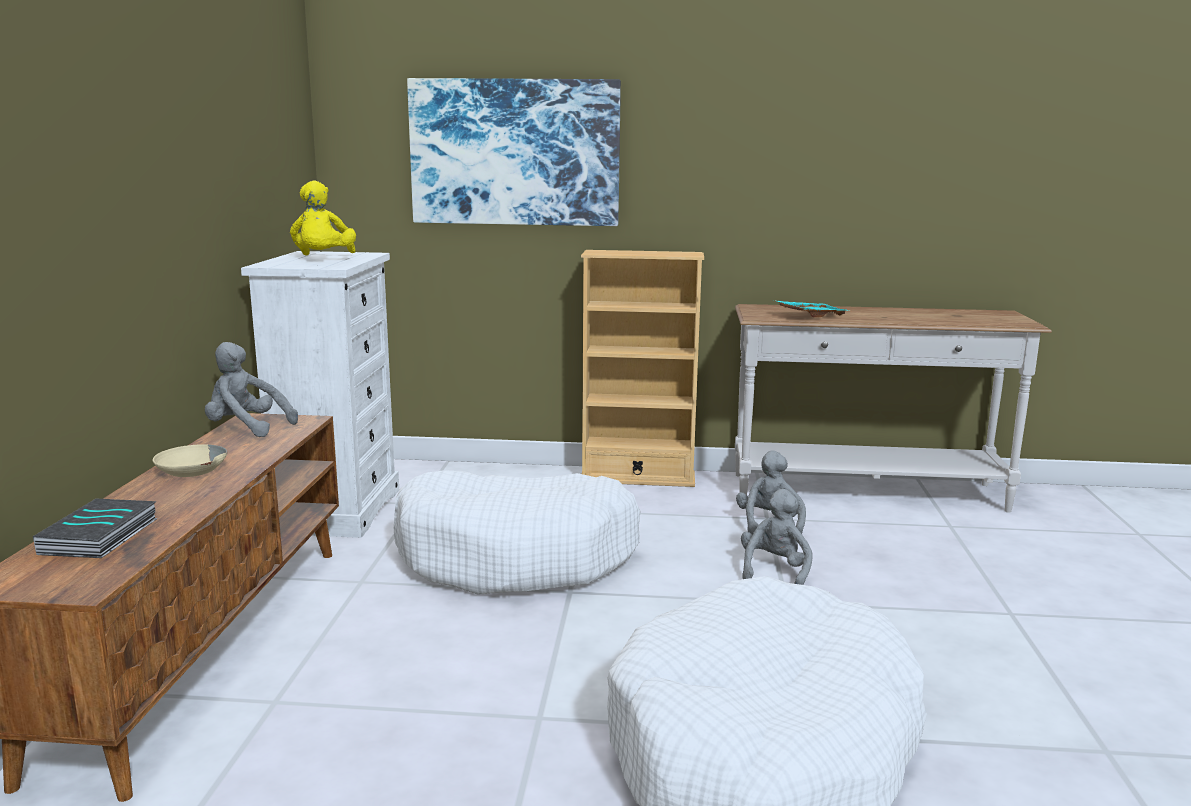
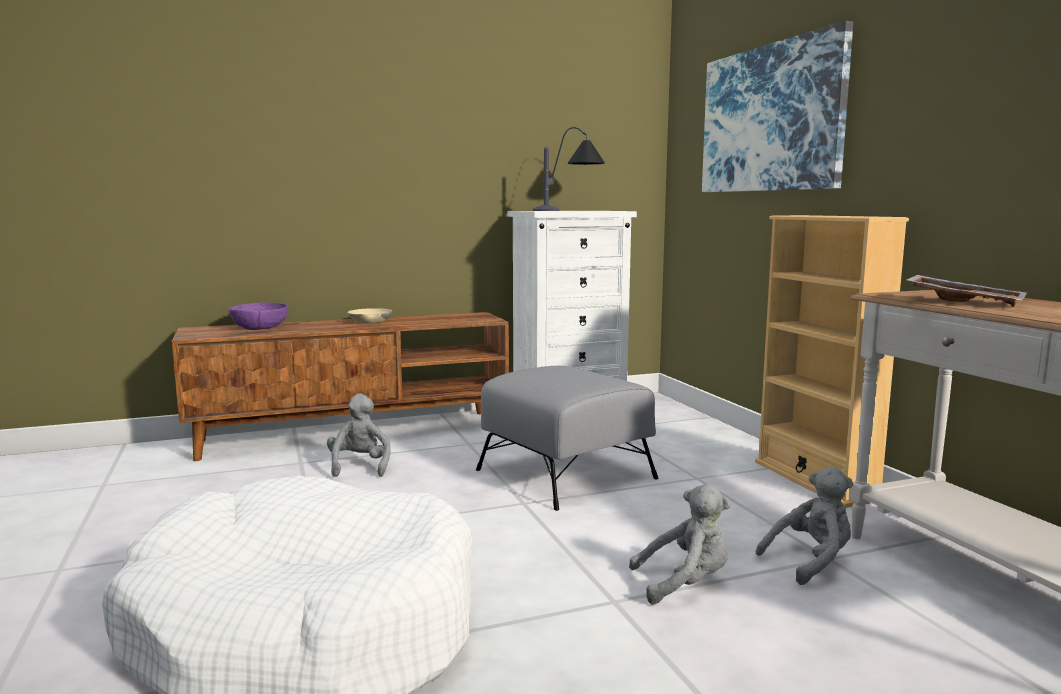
camera: 65 degrees right, 5 degrees down
(100, 536) = (259, 328): book -> purple bowl
(246, 428) = (456, 316): grey plush toy -> grey plush toy (359, 466)
(324, 259) = (571, 210): yellow plush toy -> table lamp
(517, 556) = (565, 473): white dog bed -> grey ottoman
(810, 315) = (964, 302): turquoise tray -> grey tray

